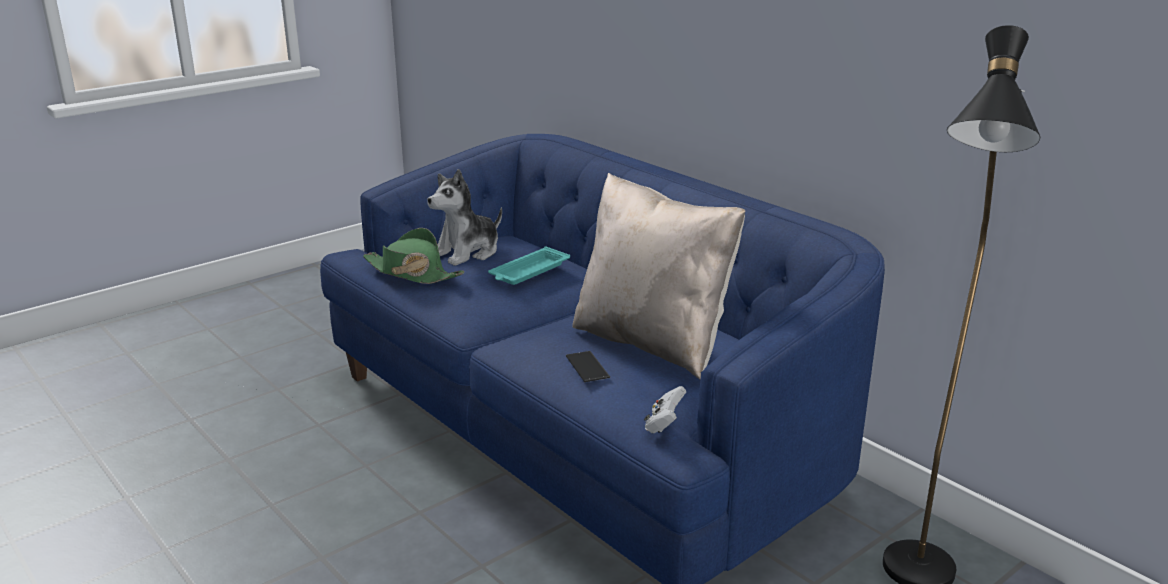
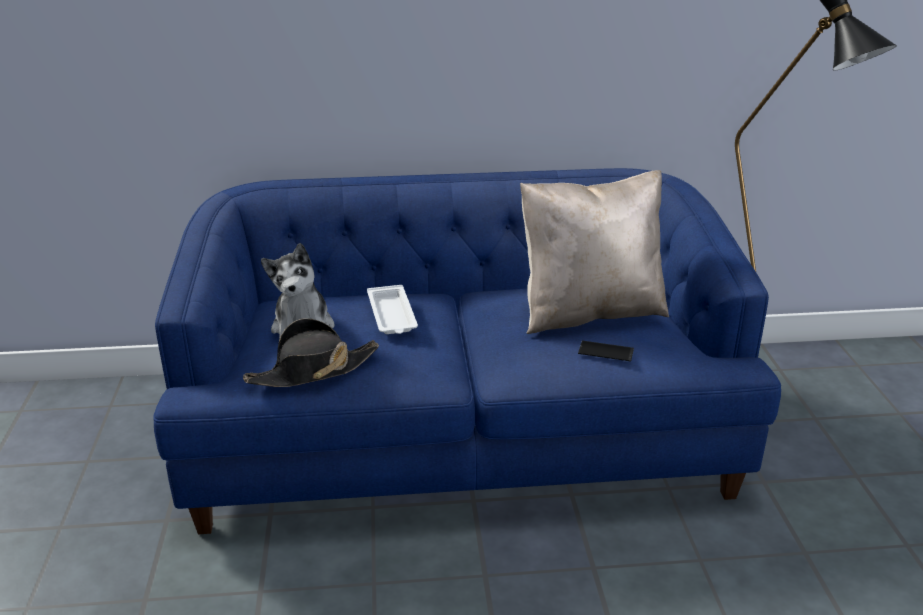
camera: 55 degrees left, 5 degrees up
(412, 273) = (312, 371): green hat -> black hat
(528, 272) = (392, 315): turquoise tray -> white tray
(664, 425) = (714, 356): white game controller -> none

